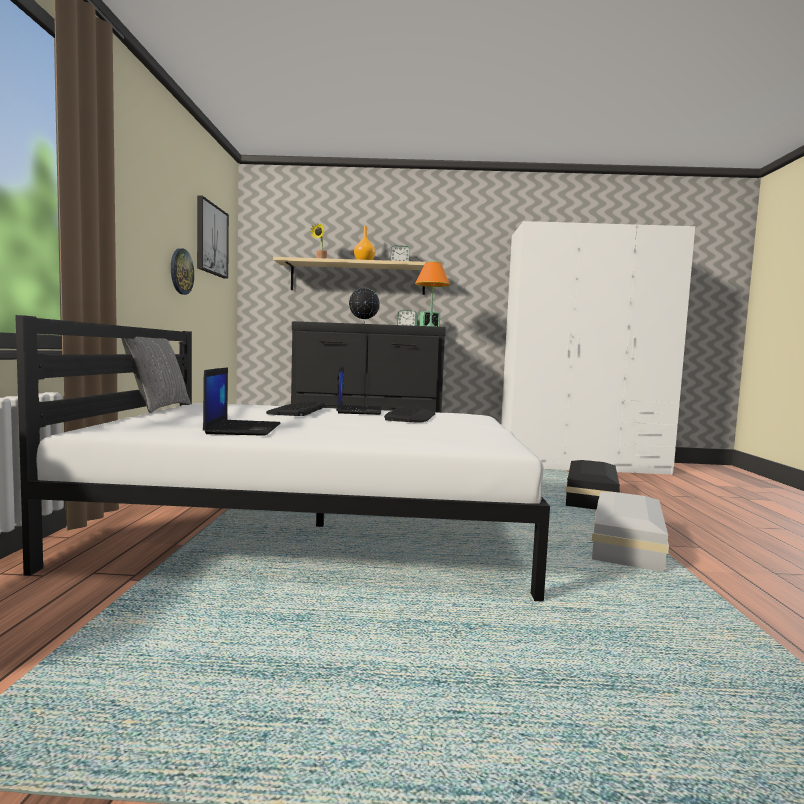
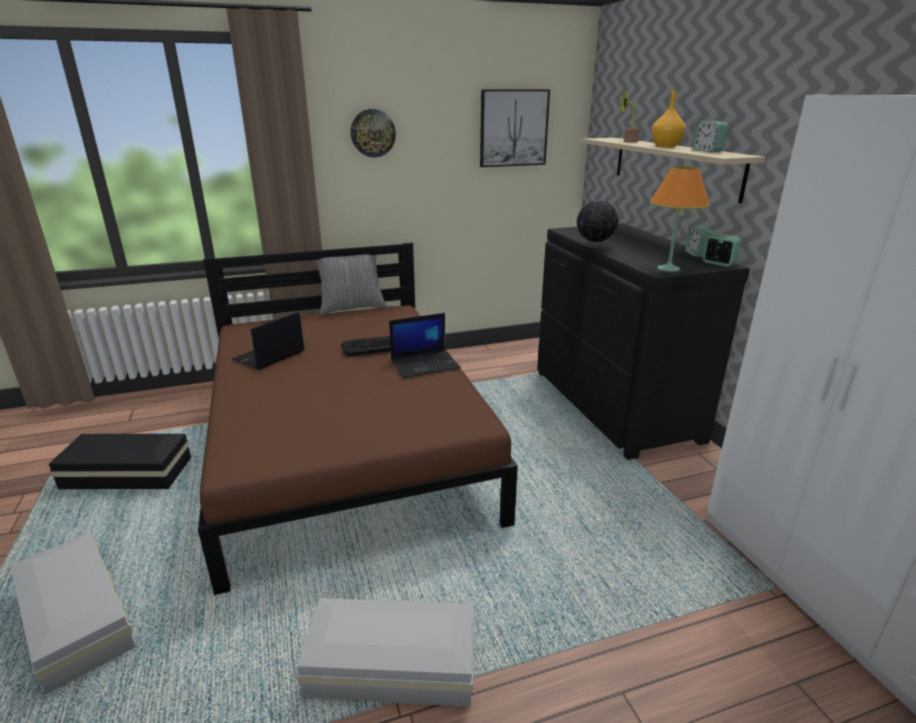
camera: 70 degrees right, 20 degrees up
(181, 271) = (447, 177): wall clock -> wall clock (373, 133)
(243, 428) = (268, 356): laptop -> laptop turned 150 degrees clockwise
(316, 526) = (346, 445): white bed -> brown bed
(411, 416) = (410, 393): keyboard -> none
(579, 697) = (75, 622): none -> white storage box
(592, 497) = (609, 628): black storage box -> black storage box (128, 474)

